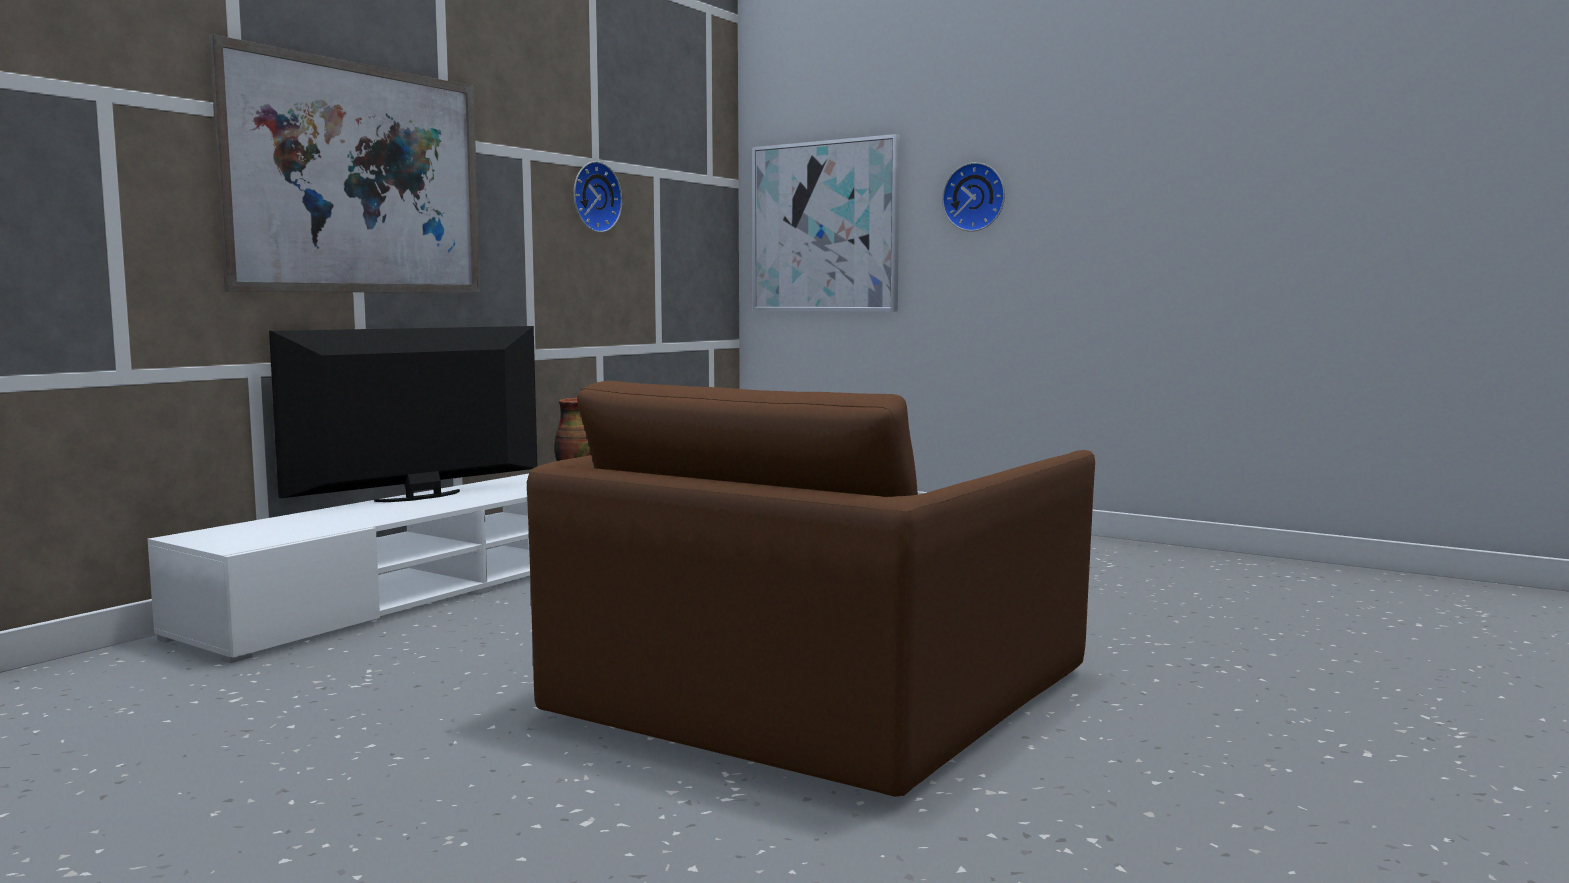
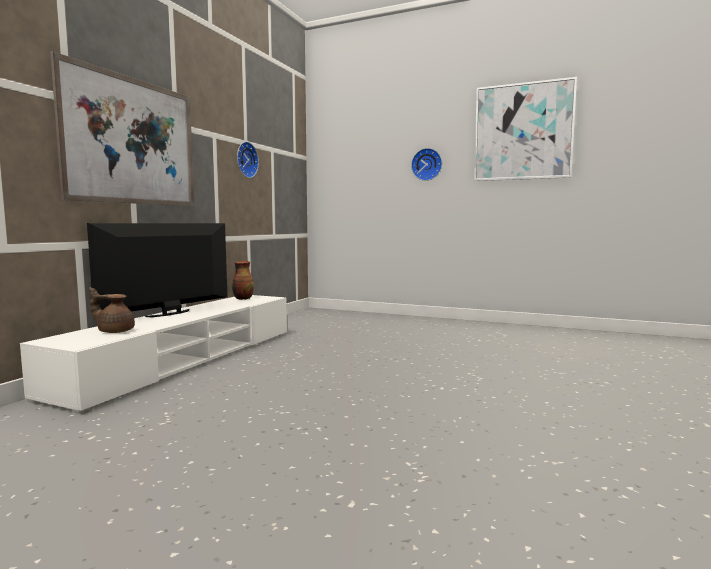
camera: 10 degrees left, 0 degrees up
(307, 525) = (115, 331): none -> brown teapot
(816, 688) = (419, 407): brown armchair -> none
(824, 227) = (351, 178): picture -> picture (523, 132)

